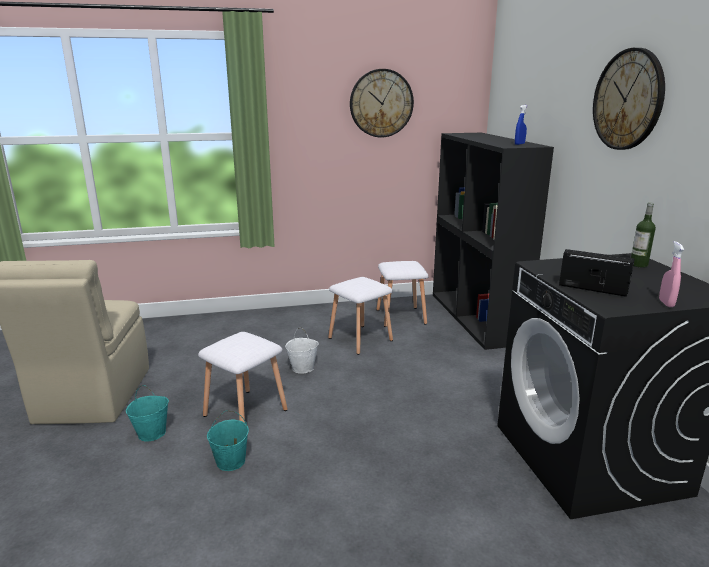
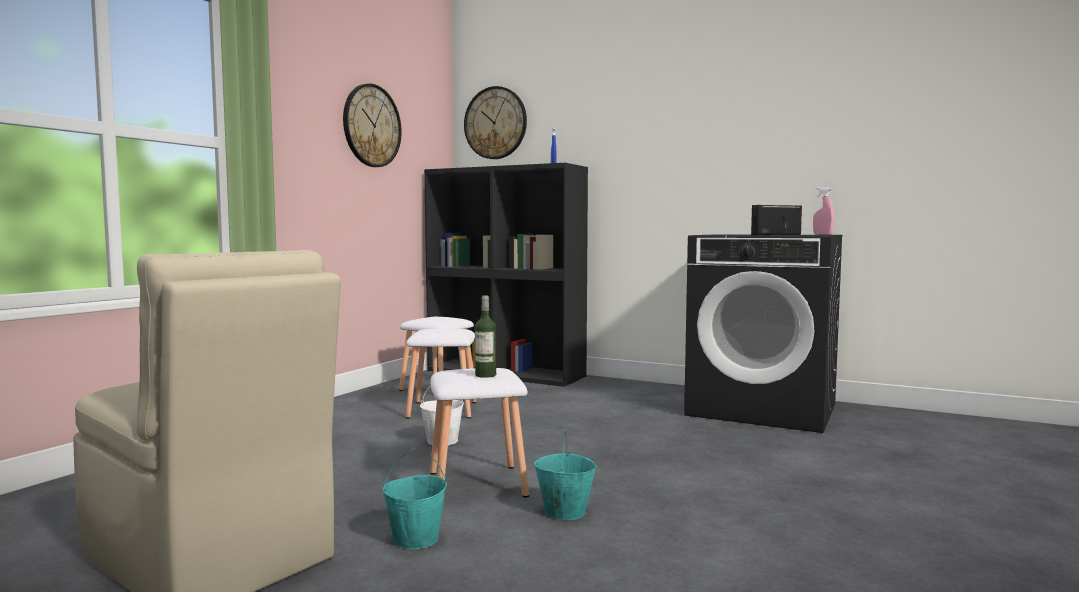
camera: 50 degrees left, 15 degrees down
(628, 100) = (673, 115): wall clock -> wall clock (495, 123)
(638, 265) = (744, 234): bottle -> bottle (485, 375)

